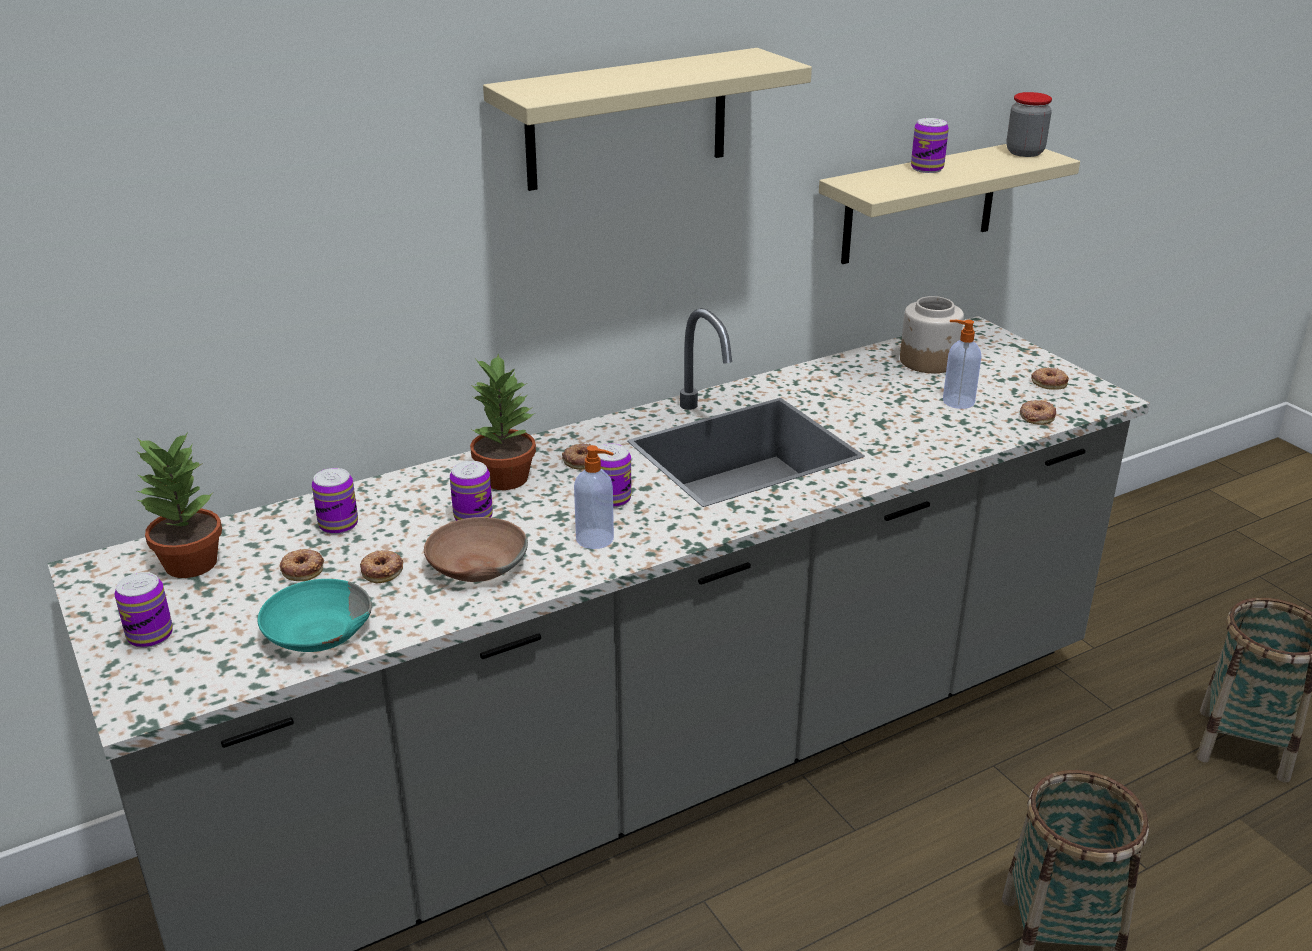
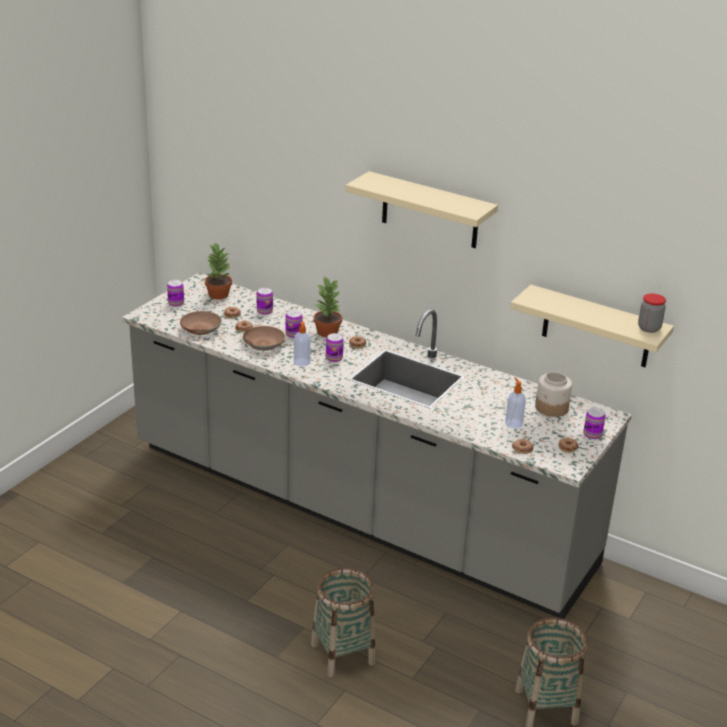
camera: 60 degrees right, 0 degrees up
(316, 632) = (200, 329): turquoise bowl -> brown bowl
(927, 168) = (583, 306): can -> can (592, 434)

